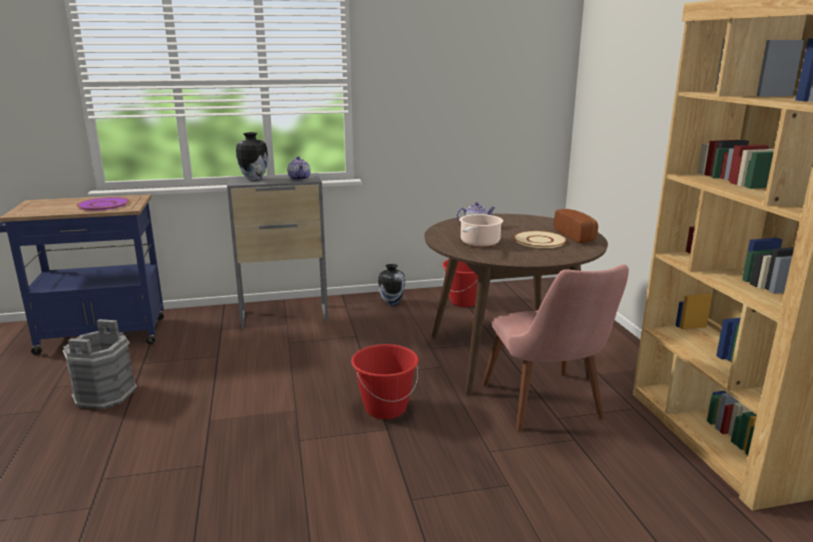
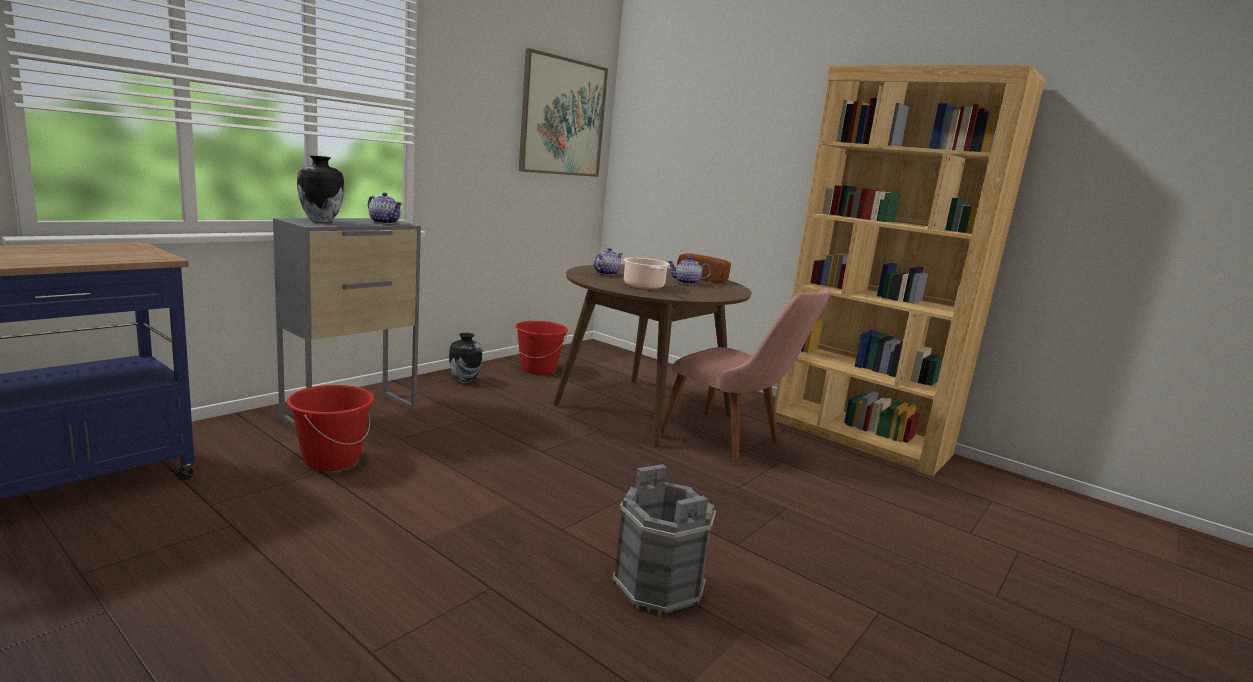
camera: 40 degrees left, 5 degrees down
(103, 205) = (94, 254): purple plate -> none
(105, 395) = (207, 557): grey bucket -> grey bucket (658, 586)
(385, 408) = (603, 477): red bucket -> red bucket (331, 460)
(510, 70) = (563, 117): none -> picture
(540, 241) = (686, 283): beige plate -> teapot

